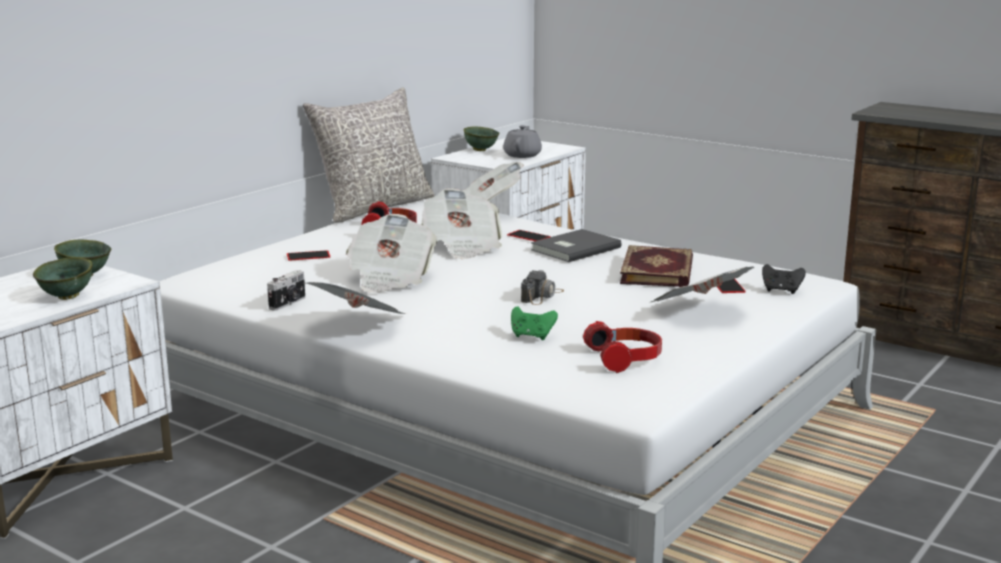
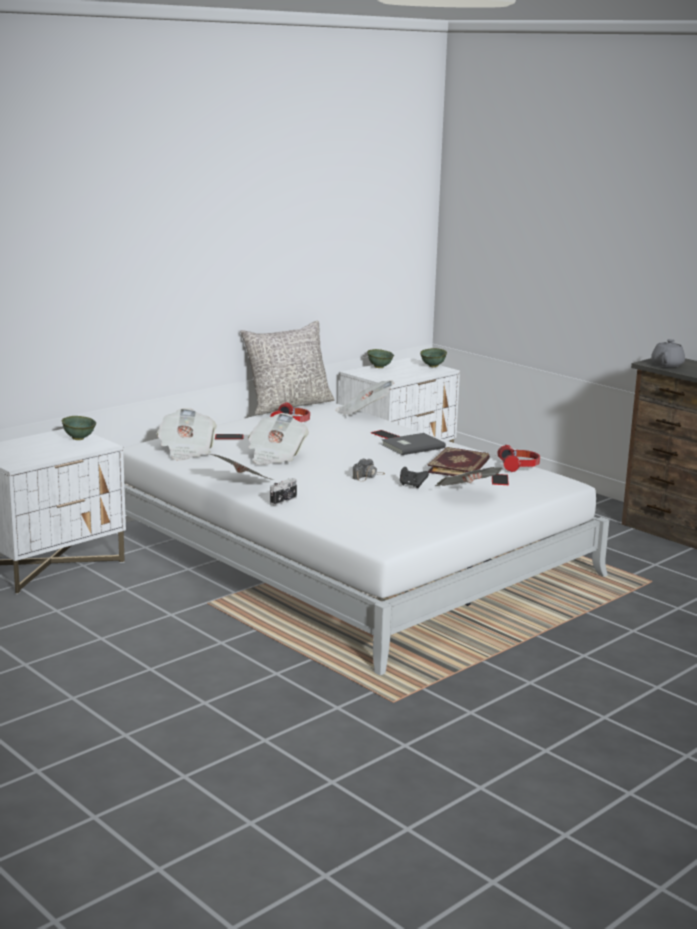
camera: 10 degrees right, 0 degrees up
(68, 297) = (66, 451): green bowl -> green bowl (433, 366)
(288, 303) = (204, 467): camera -> camera (284, 501)
(462, 246) = (335, 438): newspaper -> newspaper (186, 451)
(522, 155) = (408, 373): grey teapot -> grey teapot (667, 364)
(532, 336) = (347, 500): green game controller -> none
(626, 358) = (398, 518): headphones -> headphones (519, 466)
(781, 291) = (534, 486): black game controller -> black game controller (412, 485)

